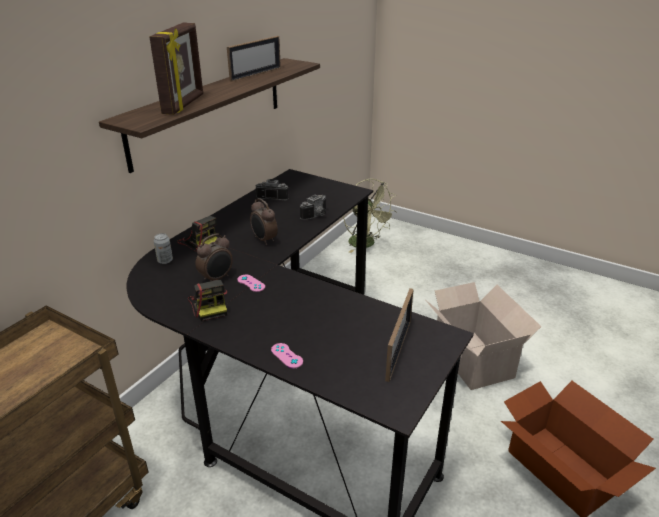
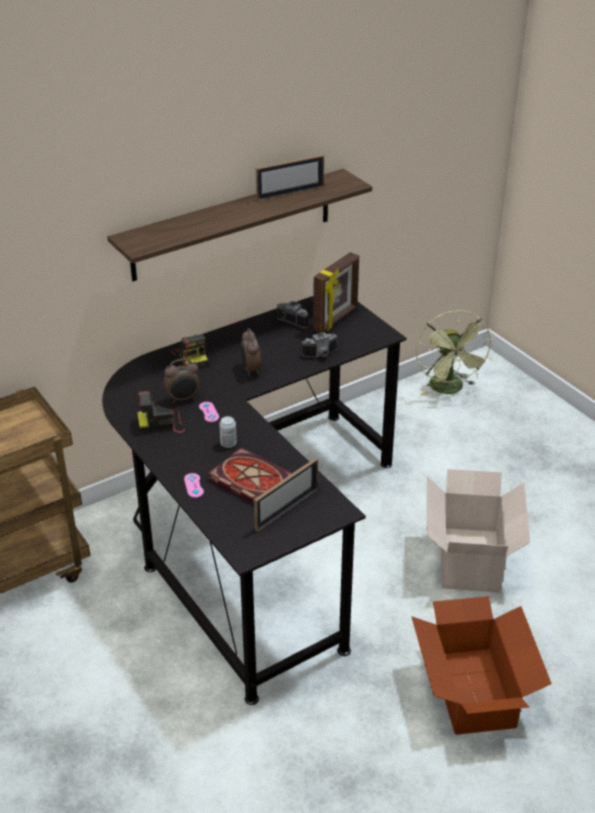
camera: 25 degrees right, 5 degrees up
(165, 260) = (150, 368): can -> can (228, 444)
(184, 104) = (190, 228): picture frame -> picture frame (336, 319)
(210, 305) = (162, 423): camera -> camera turned 75 degrees clockwise
(340, 333) = (250, 480): none -> book

